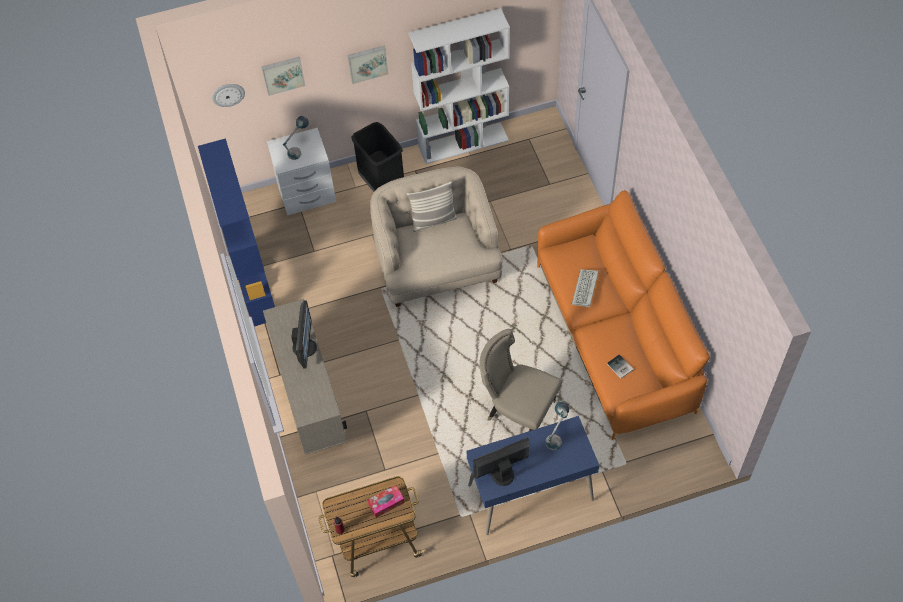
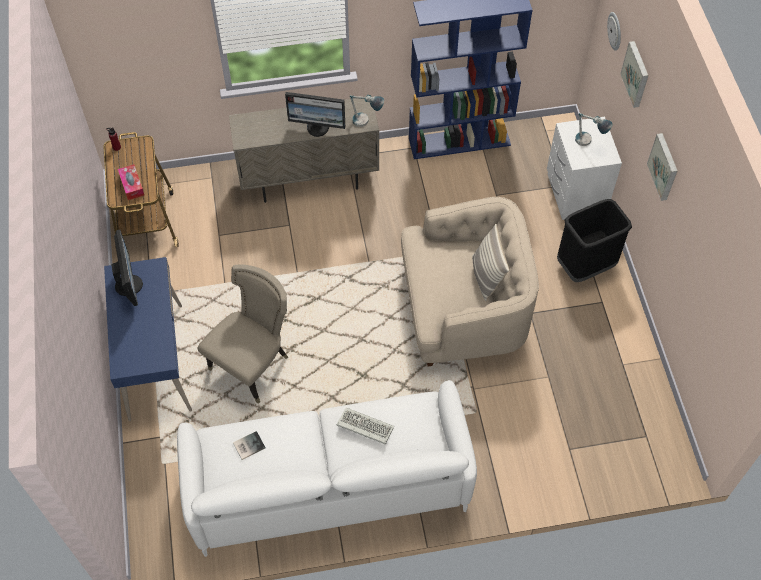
camera: 95 degrees right, 0 degrees up
(463, 143) = (643, 359): white bookcase -> none
(556, 436) = (156, 342): table lamp -> table lamp (366, 123)
(614, 337) = (328, 483): orange sofa -> white sofa

